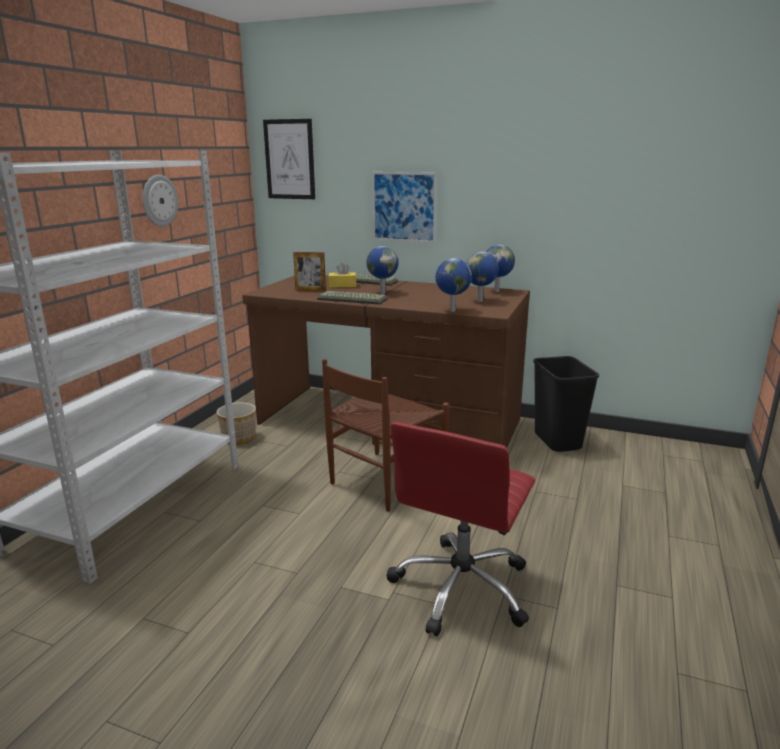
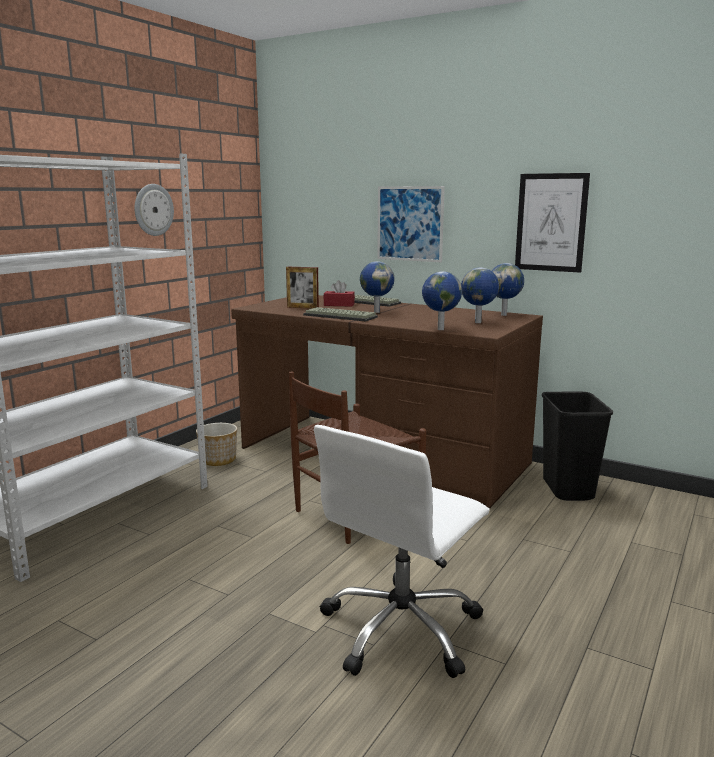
camera: 10 degrees right, 5 degrees down
(289, 159) = (297, 175): picture -> picture (551, 222)
(342, 285) = (339, 305): yellow tissue box -> red tissue box
(461, 588) = (401, 630): red office chair -> white office chair

